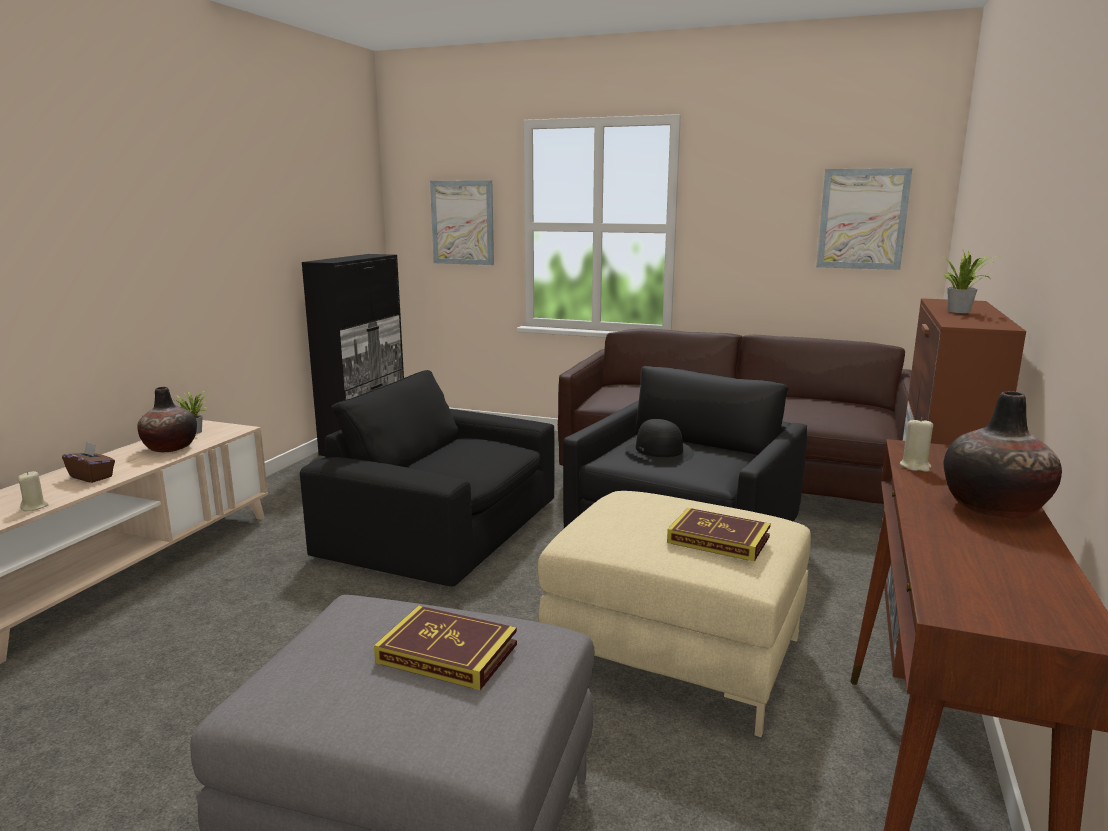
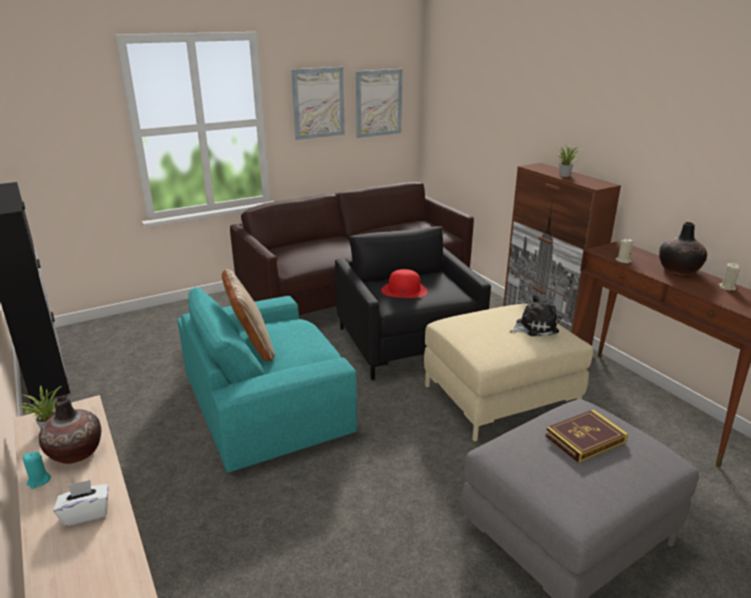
camera: 50 degrees left, 10 degrees up
(35, 507) = (123, 562): beige candle -> beige candle (727, 287)
(92, 477) = (86, 513): brown tissue box -> white tissue box
(124, 452) = (39, 481): none -> turquoise candle
(437, 449) = (251, 346): none -> beige pillow
(444, 528) = (267, 402): black armchair -> turquoise armchair
(462, 222) = (63, 137): picture -> picture (318, 103)
(659, 452) = (404, 290): black hat -> red hat
(718, 540) = (534, 327): book -> plush toy

